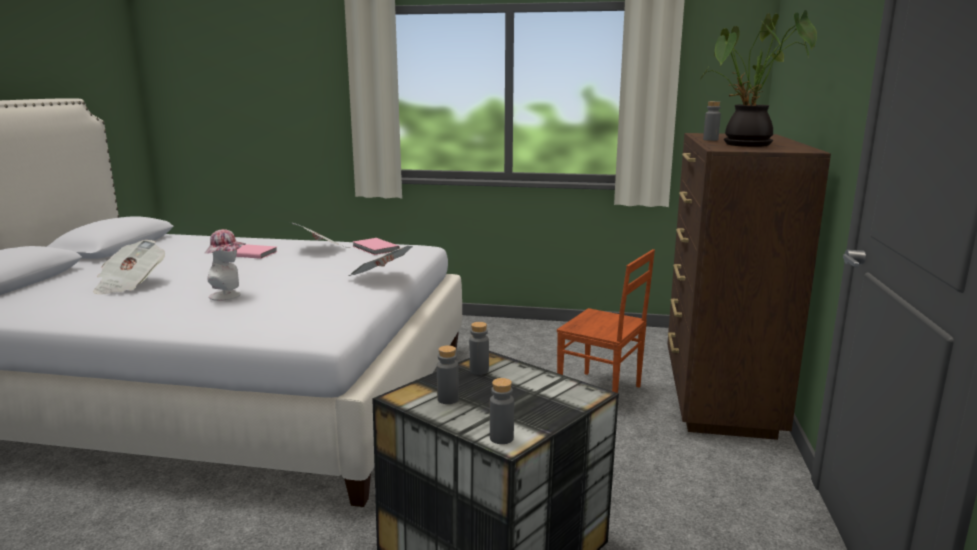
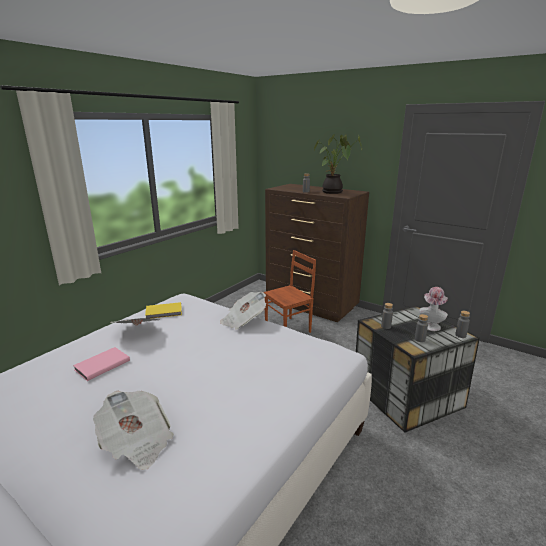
camera: 65 degrees left, 5 degrees up
(229, 295) = (236, 382): hat -> hat (431, 325)
(375, 248) = (164, 312): pink book -> yellow book

